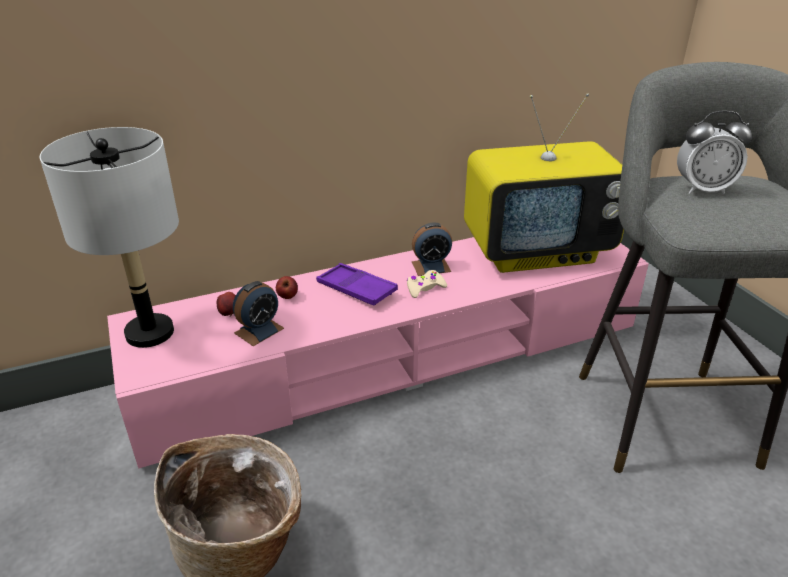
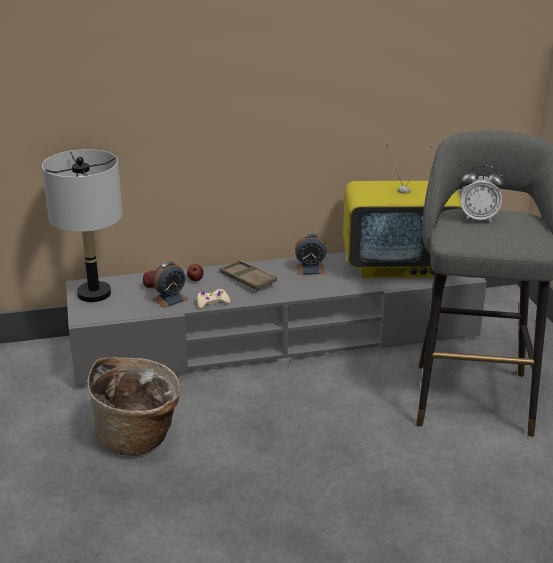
camera: 10 degrees right, 5 degrees down
(356, 289) = (247, 279): purple tray -> brown tray
(395, 356) = (277, 339): pink tv stand -> grey tv stand
(424, 288) = (299, 283): beige game controller -> beige game controller (212, 302)

